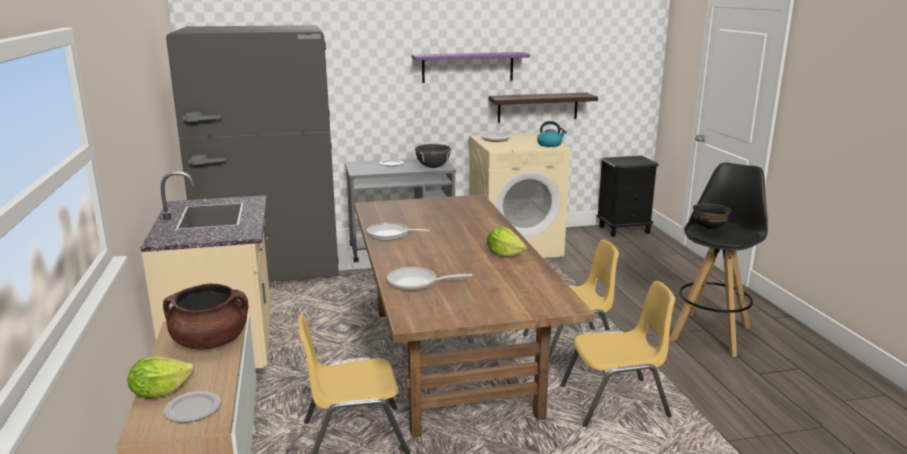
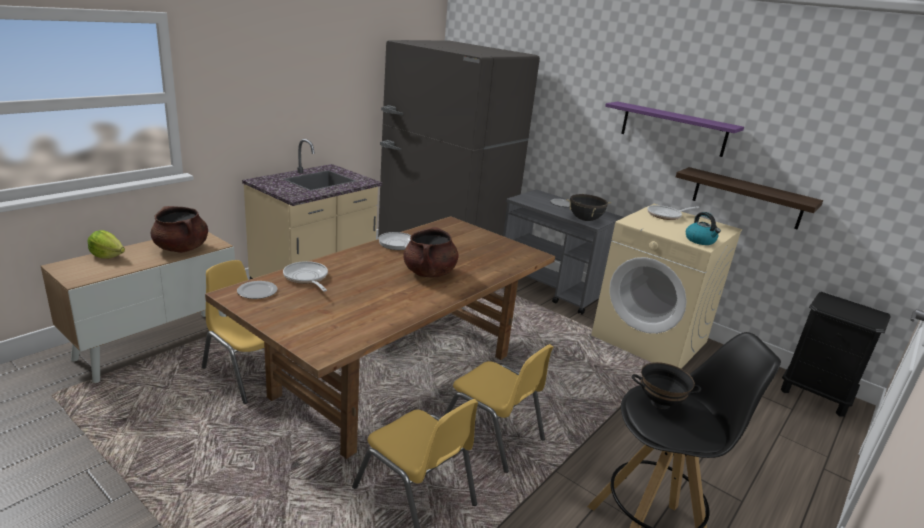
camera: 50 degrees right, 5 degrees up
(194, 409) = (90, 271): plate -> plate (257, 292)
(465, 238) = (429, 273): none -> brown cooking pot
(504, 254) = (412, 298): lettuce -> none

